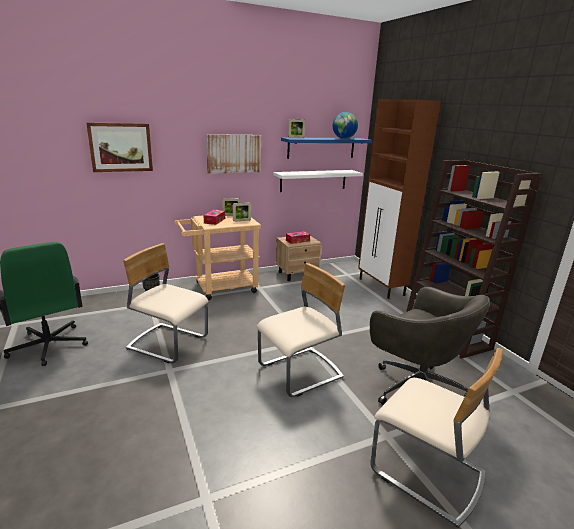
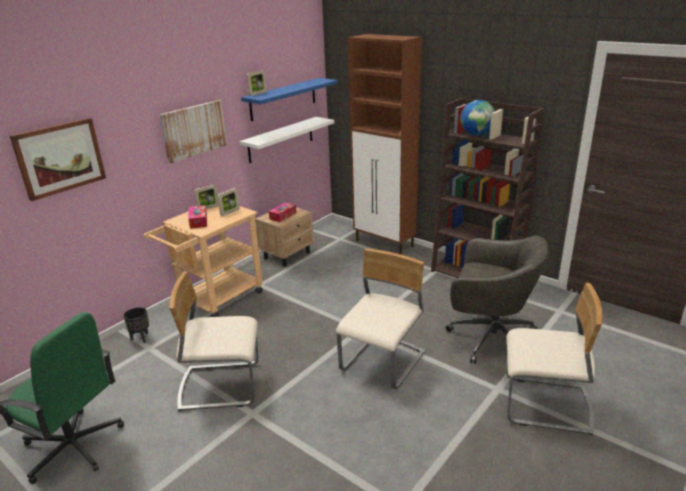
camera: 25 degrees left, 5 degrees up
(344, 138) = (308, 84): globe -> globe (476, 135)

